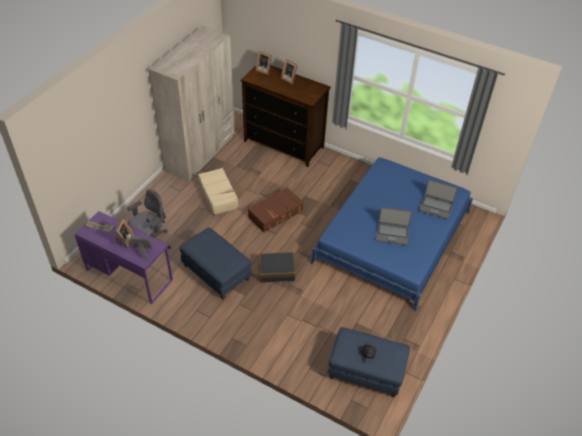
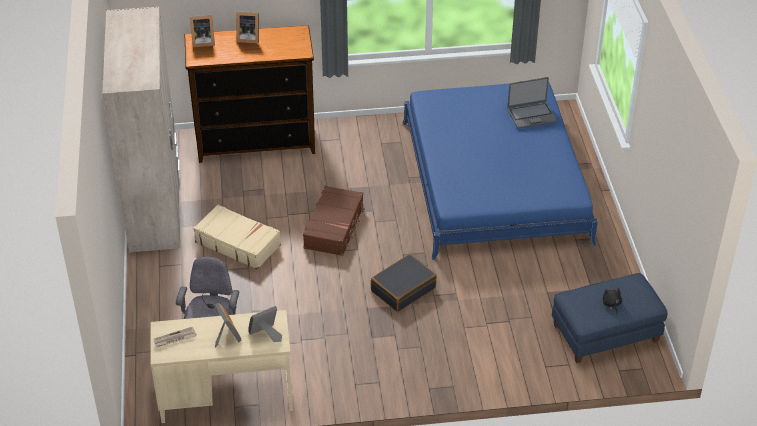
camera: 35 degrees left, 5 degrees down
(129, 274) = (225, 395): purple desk -> beige desk
(216, 272) = (332, 330): blue ottoman -> none
(392, 234) = (514, 168): laptop -> none

